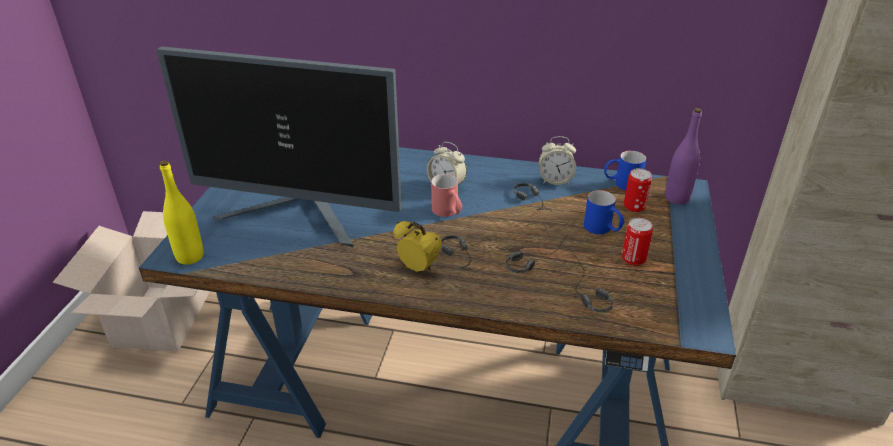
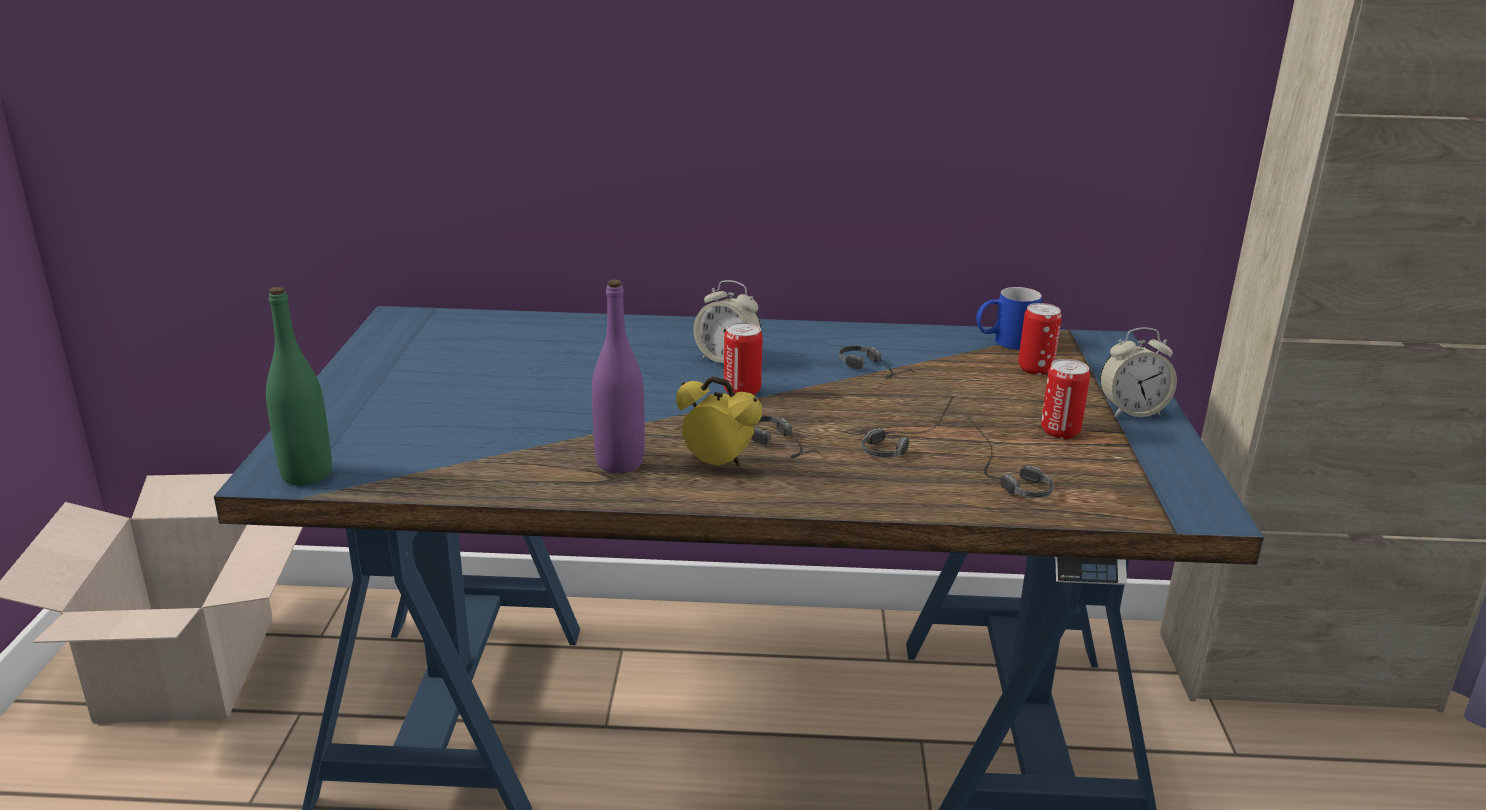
camera: 10 degrees left, 10 degrees down
(190, 256) = (307, 474): yellow bottle -> green bottle
(300, 216) = (490, 410): monitor -> none
(448, 213) = (742, 391): red mug -> can
(555, 180) = (899, 343): alarm clock -> alarm clock (1132, 411)
(602, 230) = (998, 398): blue mug -> none
(677, 198) = (1095, 355): purple bottle -> purple bottle (620, 463)

